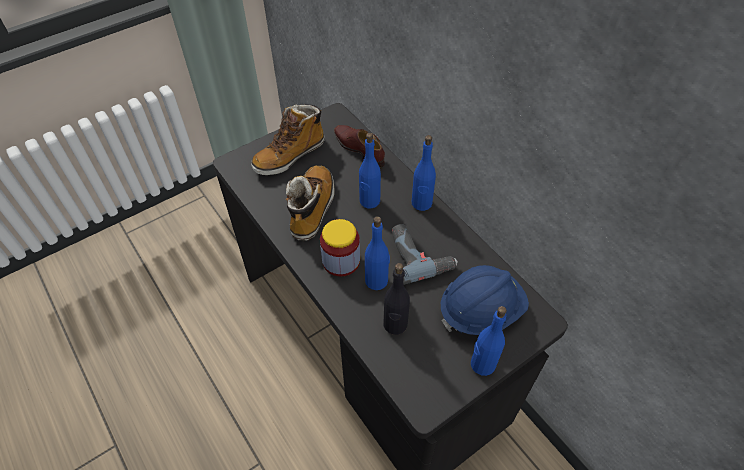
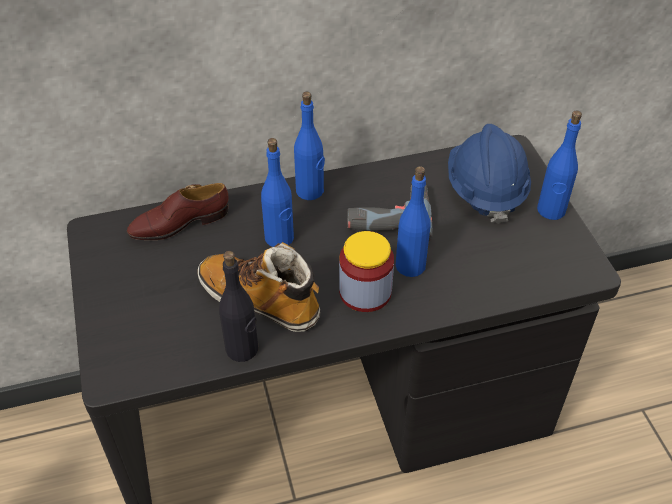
camera: 70 degrees left, 5 degrees down
(290, 155) = (142, 302): boot -> none
(395, 324) = (479, 266): black bottle -> black bottle (242, 349)

